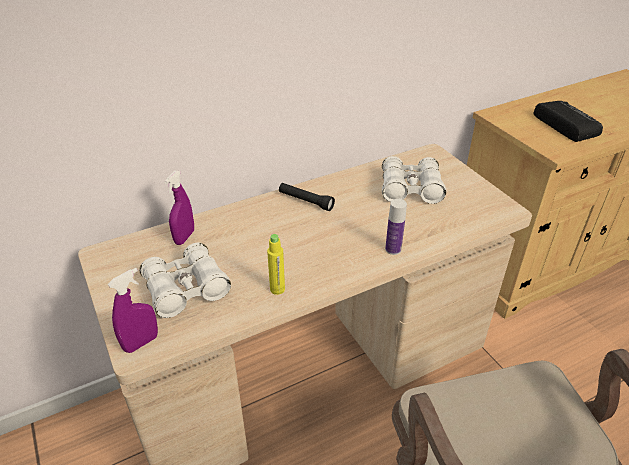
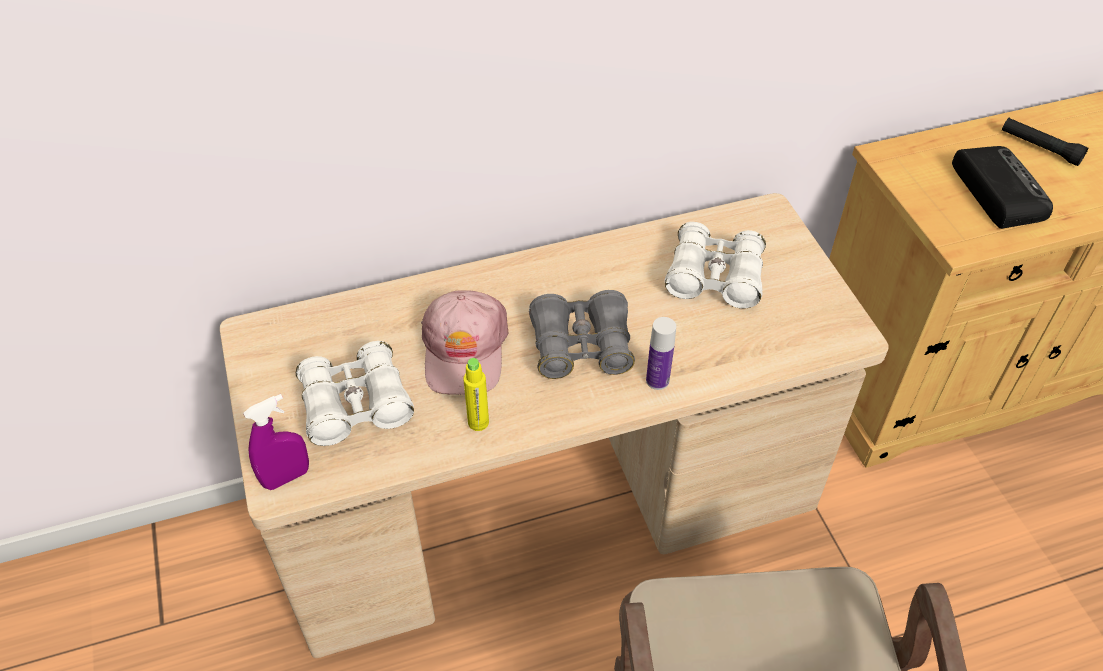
camera: 10 degrees right, 10 degrees up
(184, 237) = (366, 320): purple spray bottle -> none
(257, 247) = (464, 350): none -> pink cap
(305, 201) = (551, 279): black flashlight -> black flashlight (1040, 148)
(336, 236) = (581, 347): none -> grey binoculars

